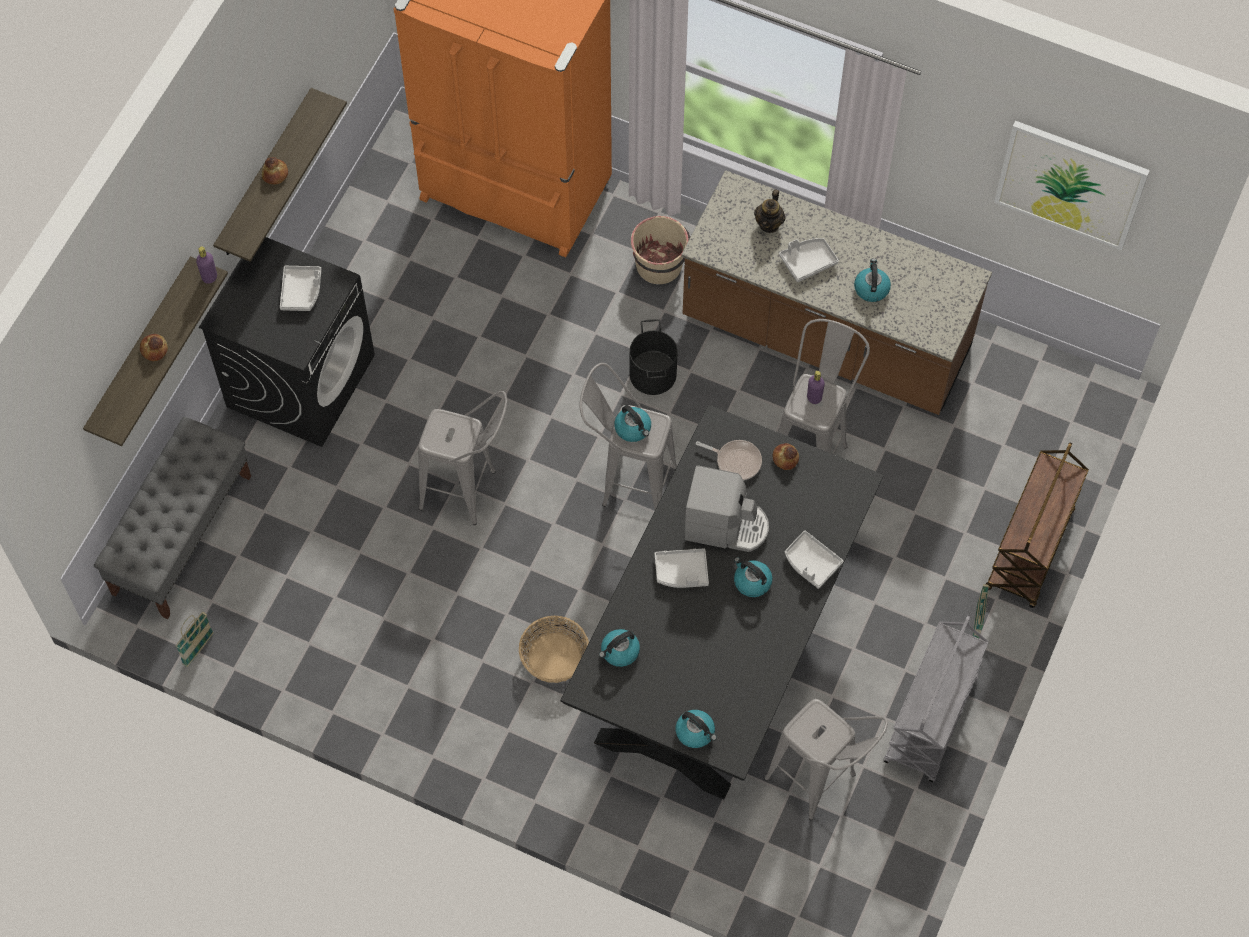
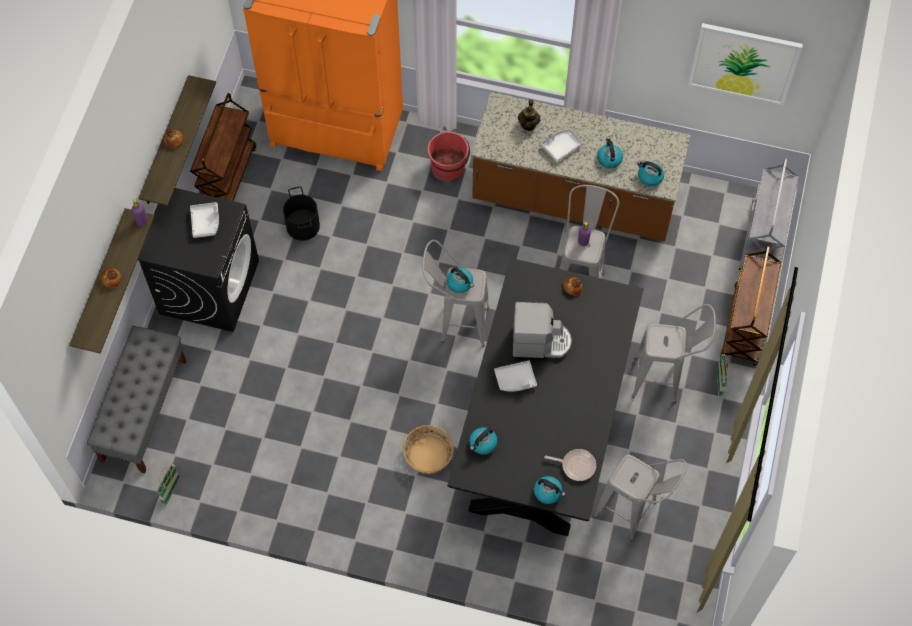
camera: 10 degrees left, 0 degrees up
(354, 232) = (227, 176): none -> brown cart
(470, 494) = (345, 348): grey stool -> grey stool (664, 380)
(652, 374) = (458, 244): black bucket -> black bucket (302, 226)
(659, 266) = (448, 167): beige bucket -> red bucket
(736, 461) = (538, 295): frying pan -> frying pan (576, 465)
(751, 582) = (566, 378): kettle -> kettle (649, 177)
(811, 563) = (605, 358): grey tray -> none
(930, 721) = (701, 456): grey cart -> grey cart (763, 240)

